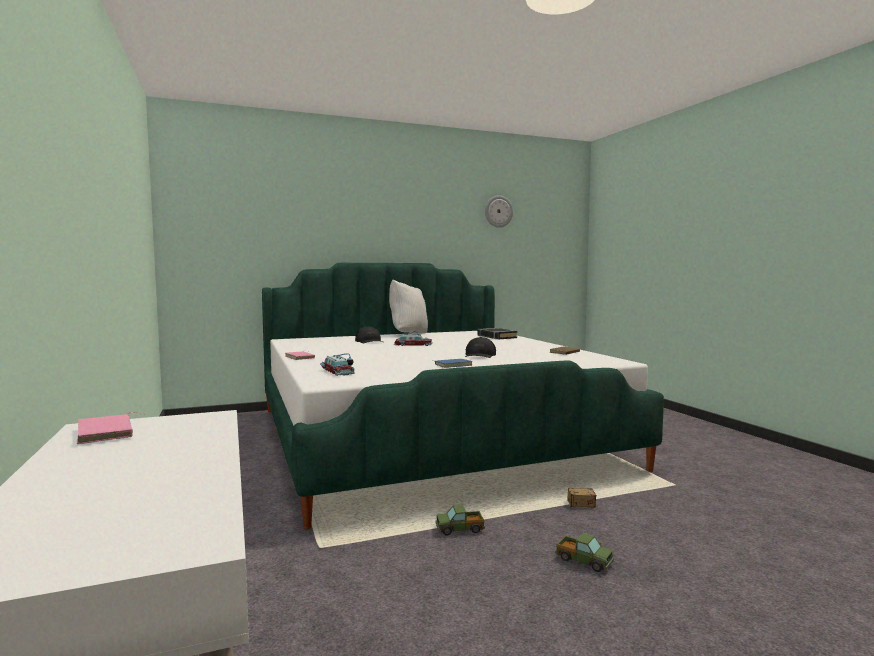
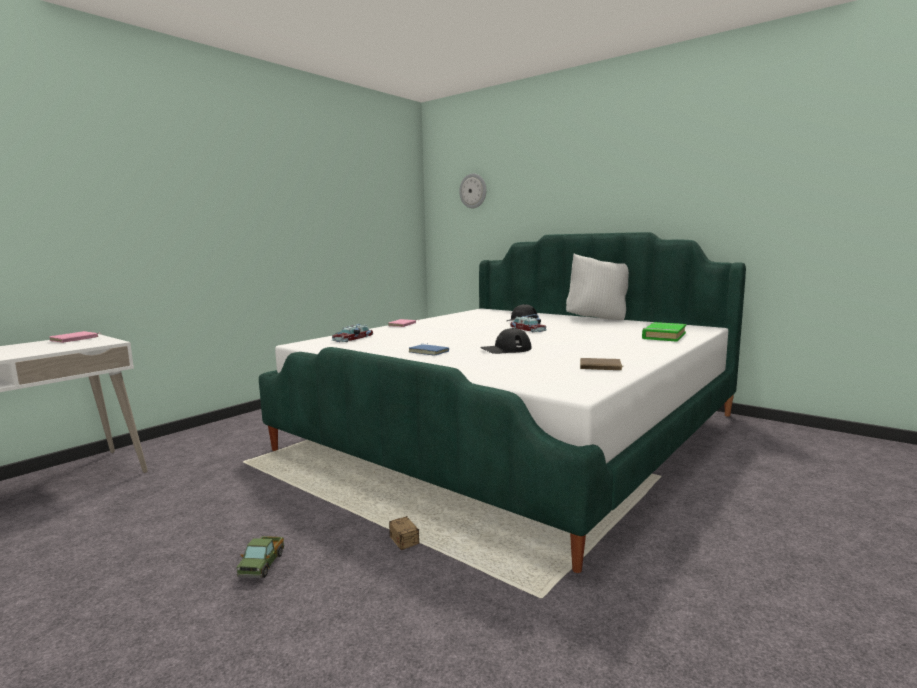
camera: 60 degrees right, 5 degrees up
(460, 529) = (301, 497): toy truck -> none
(496, 337) = (663, 336): black book -> green book
(498, 211) = (778, 147): wall clock -> wall clock (473, 191)

